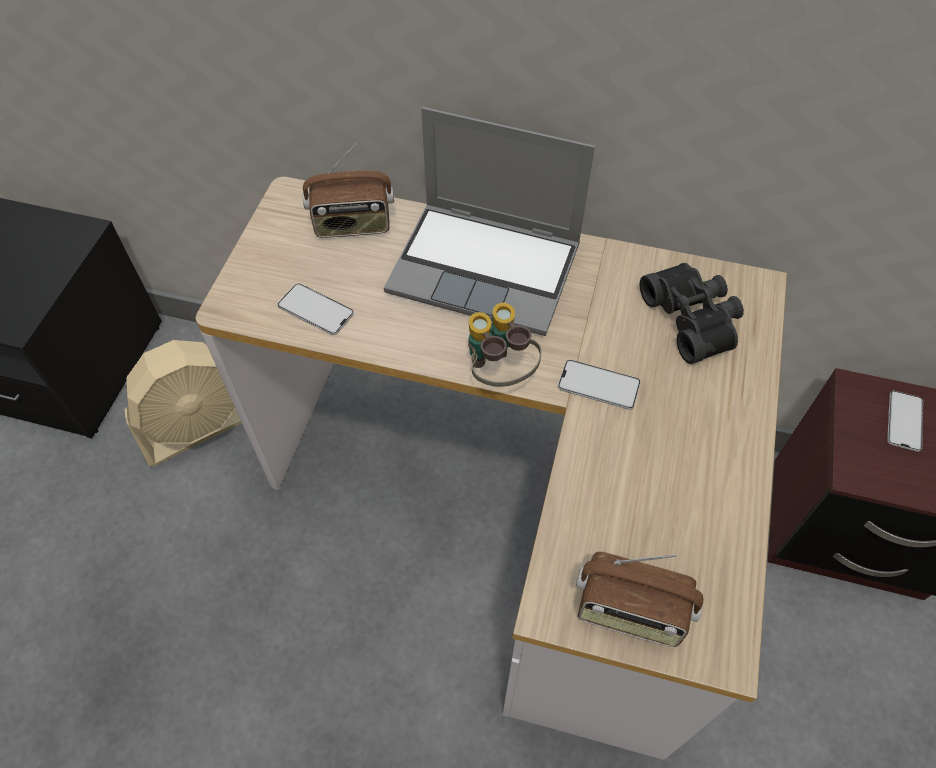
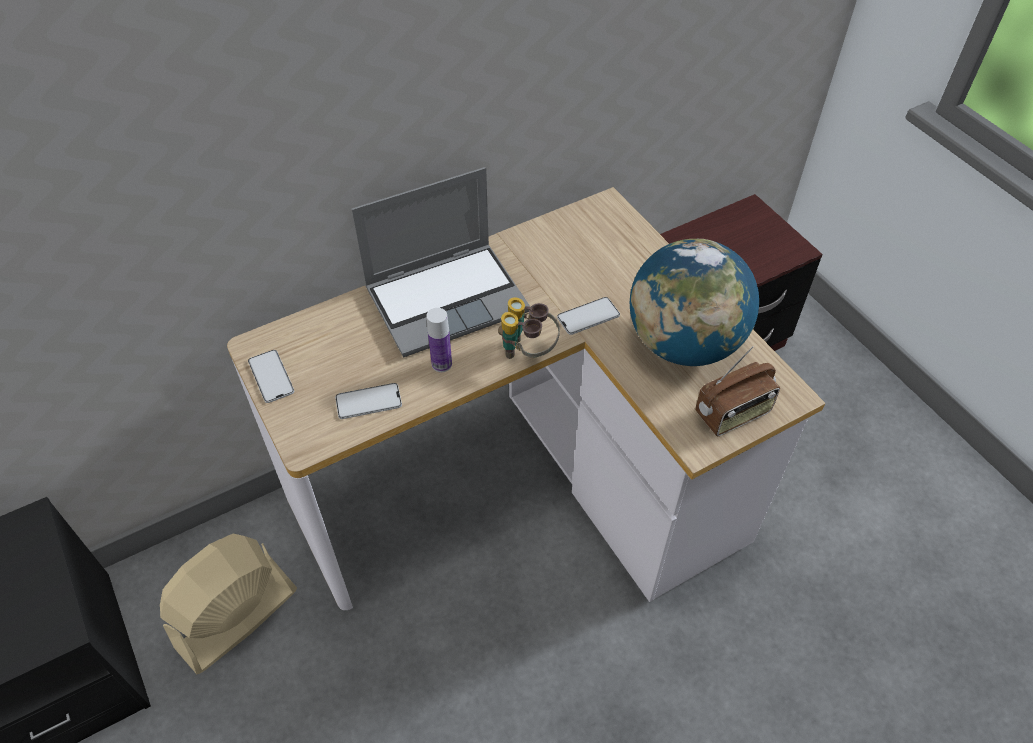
camera: 45 degrees left, 5 degrees down
(201, 425) = (236, 618): beige fan -> beige fan turned 150 degrees counterclockwise
(352, 225) = (326, 334): radio -> none
(411, 324) = (442, 364): none -> bottle
(667, 493) = (684, 343): none -> globe
(693, 319) = (595, 245): black binoculars -> none
(904, 421) = (718, 238): phone -> phone (271, 376)

